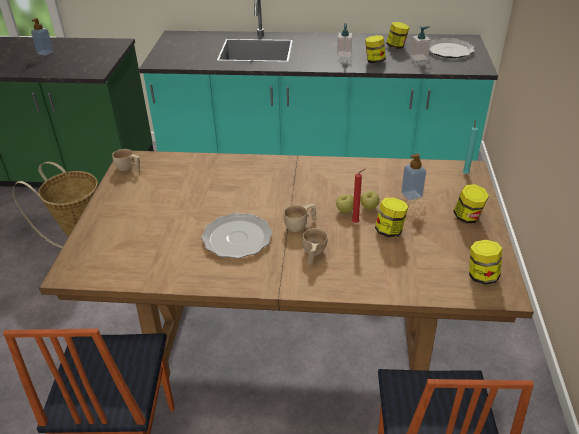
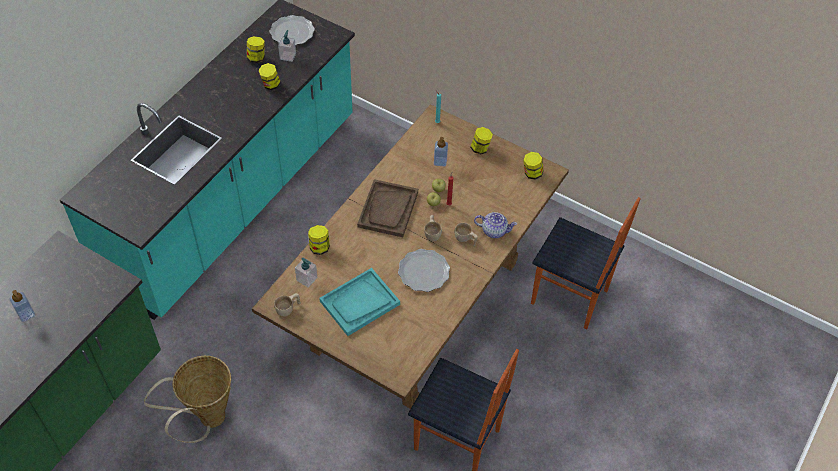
camera: 65 degrees left, 15 degrees up
(162, 208) = (359, 303): none -> turquoise tray
(306, 183) = (388, 209): none -> brown tray
(344, 54) = (241, 96): soap dispenser -> soap dispenser (307, 279)
(350, 274) = (494, 230): none -> teapot
(389, 231) = (468, 192): jar -> jar (319, 247)

